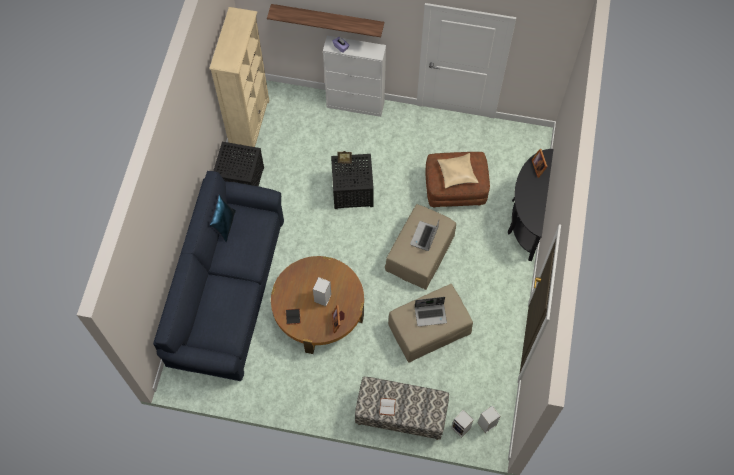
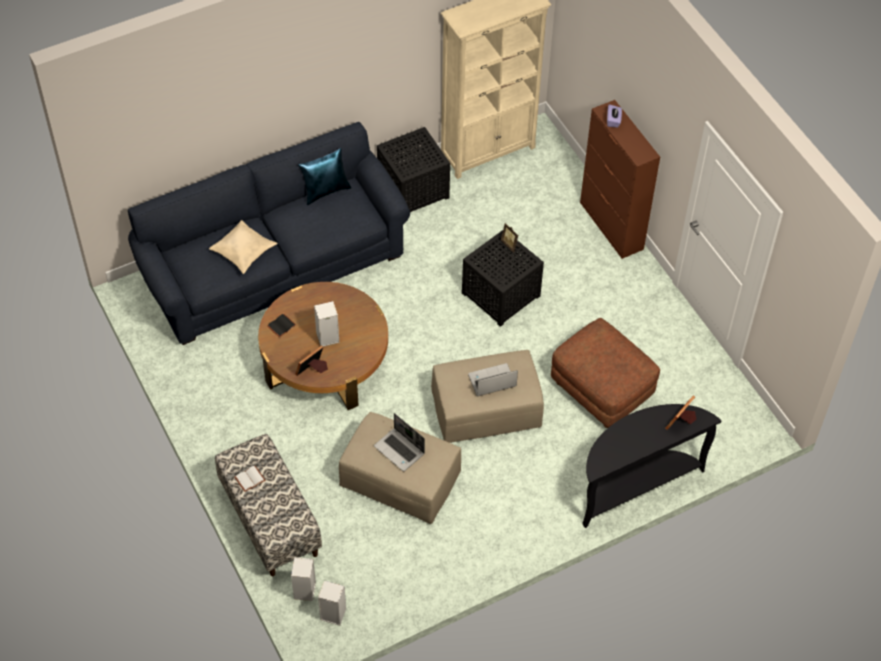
camera: 50 degrees right, 10 degrees down
(327, 18) = (622, 76): shelf -> none
(355, 105) = (611, 226): white cabinet -> brown cabinet
(457, 173) = (602, 358): beige pillow -> beige pillow (243, 251)

